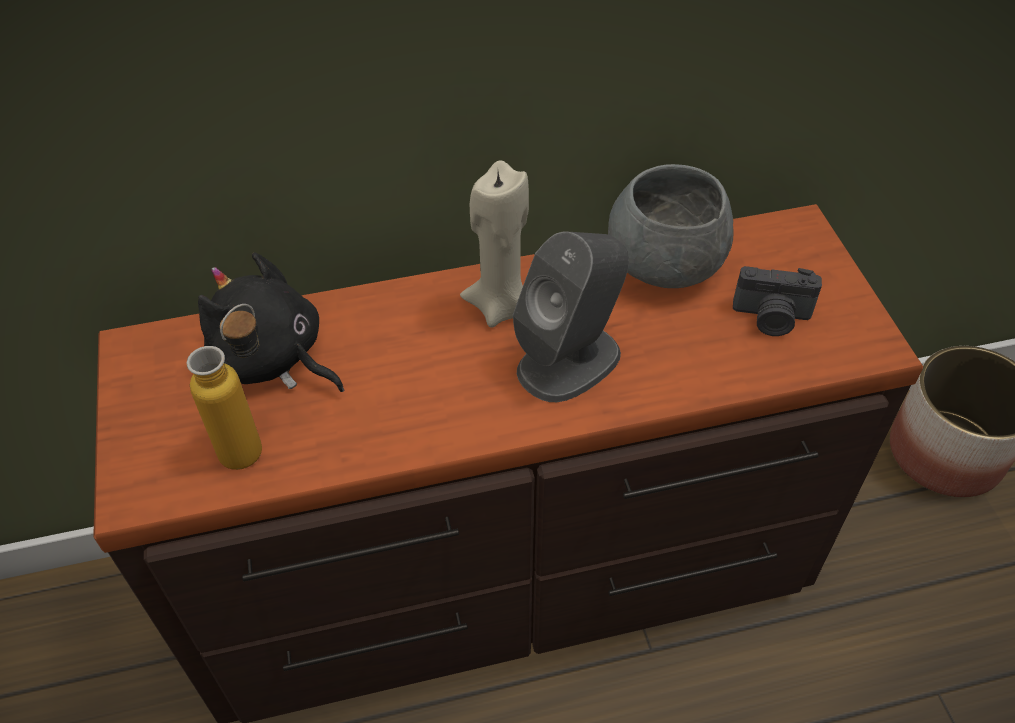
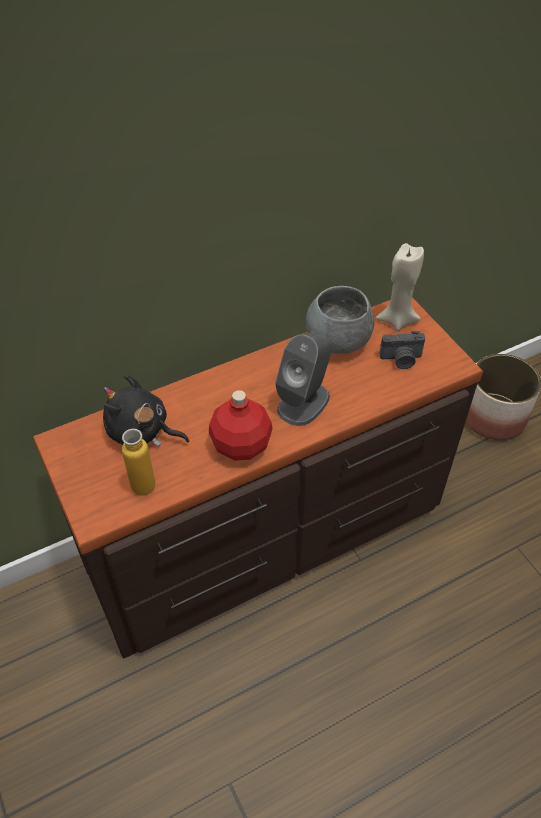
camera: 15 degrees left, 0 degrees up
(435, 416) = (242, 445): none -> red bottle
(501, 306) = (257, 379): beige candle -> beige candle (397, 320)

